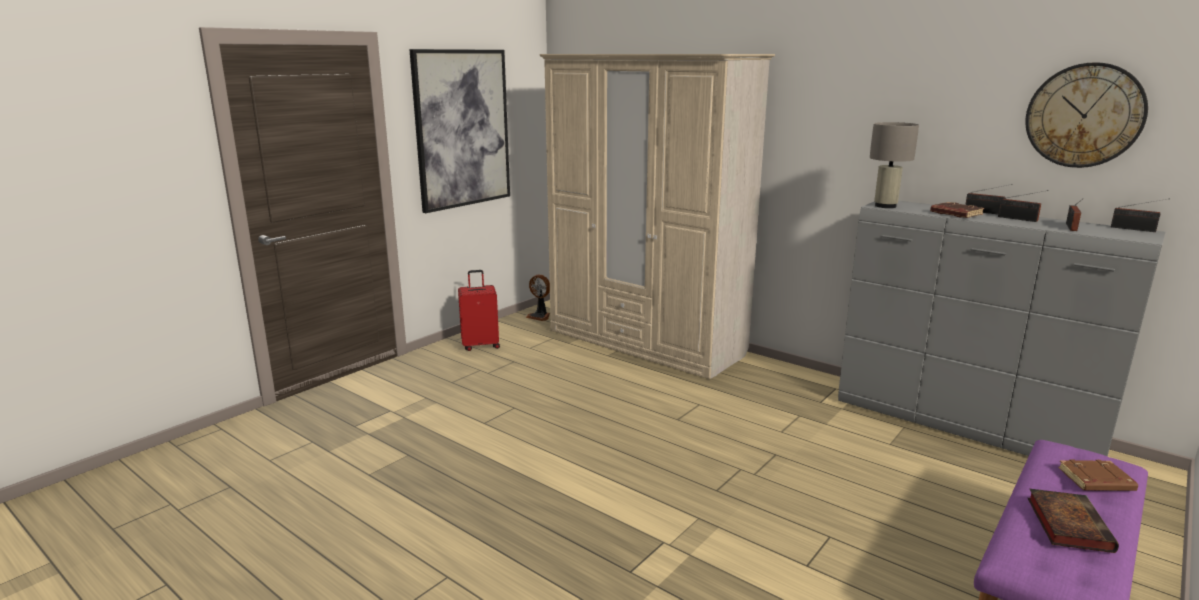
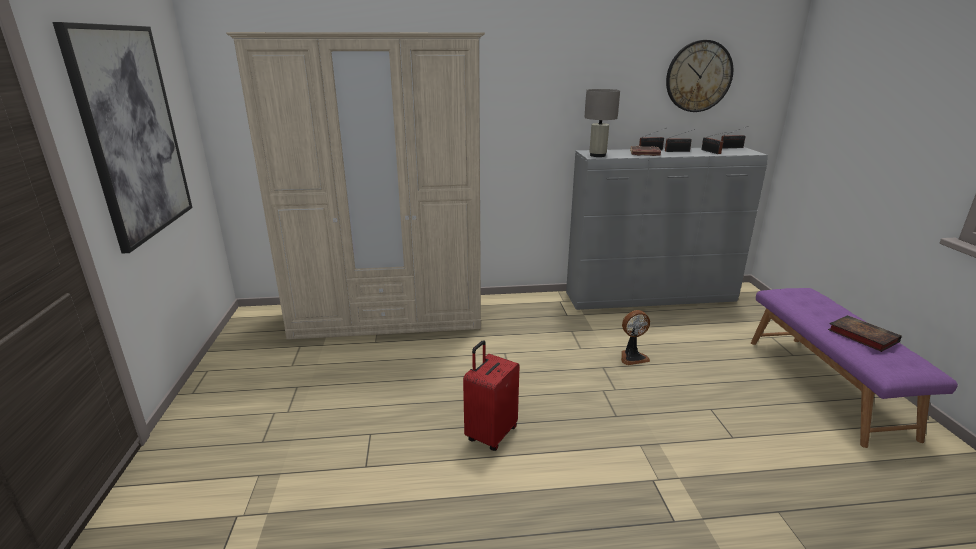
camera: 45 degrees left, 5 degrees up
(480, 345) = (233, 385): red suitcase -> red suitcase (490, 434)
(540, 316) = (253, 329): fan -> fan (632, 357)
(1096, 481) = (822, 304): brown book -> none

